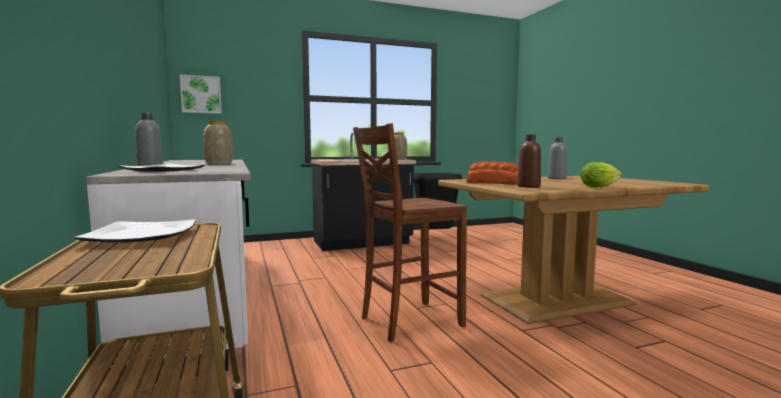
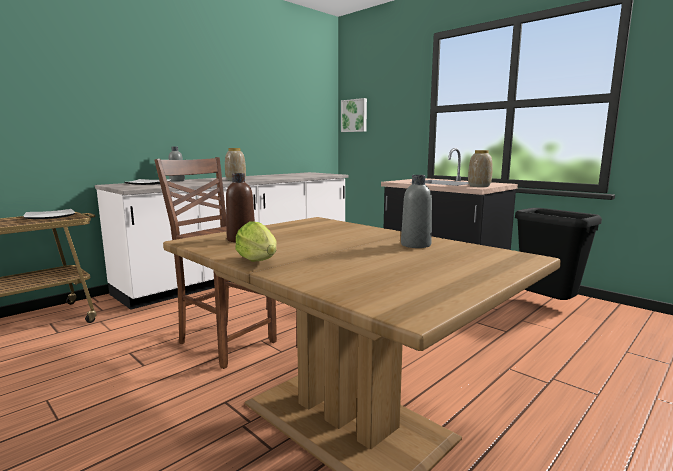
camera: 65 degrees right, 5 degrees up
(492, 182) = (287, 229): bread -> none

